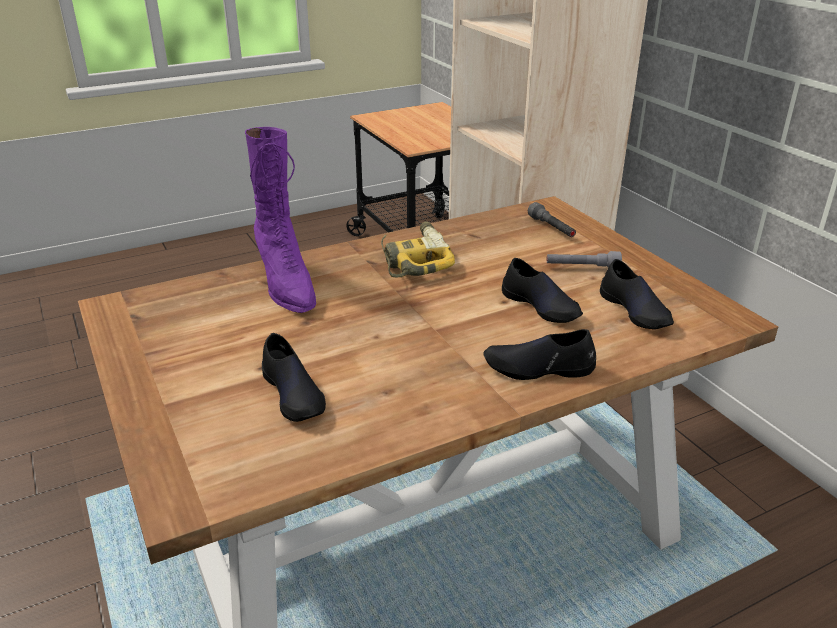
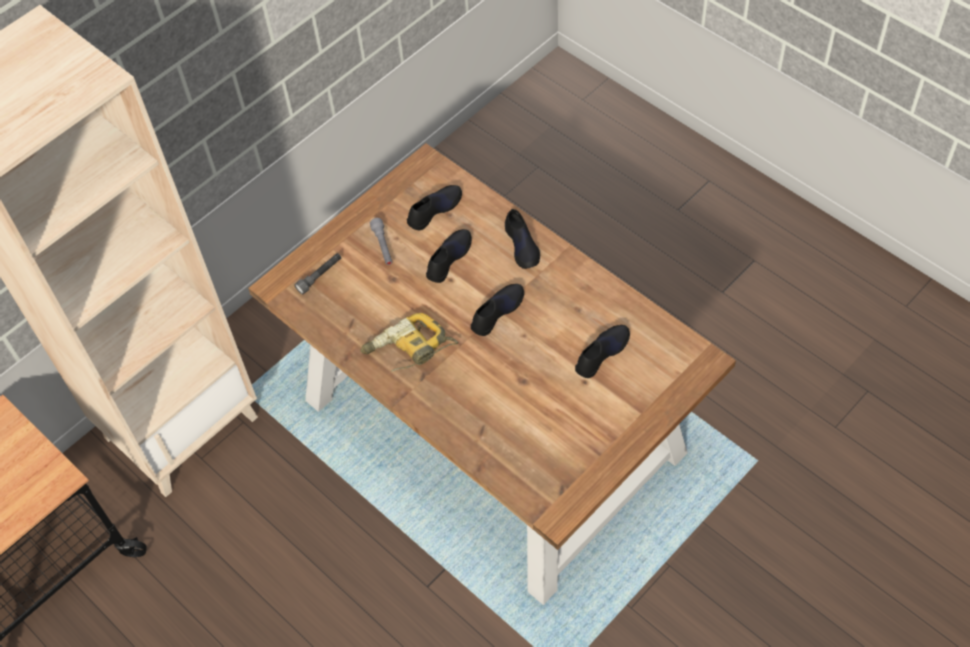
camera: 105 degrees left, 25 degrees up
(286, 285) = (480, 416): purple boot -> none
(429, 324) = (497, 312): none -> black shoe

